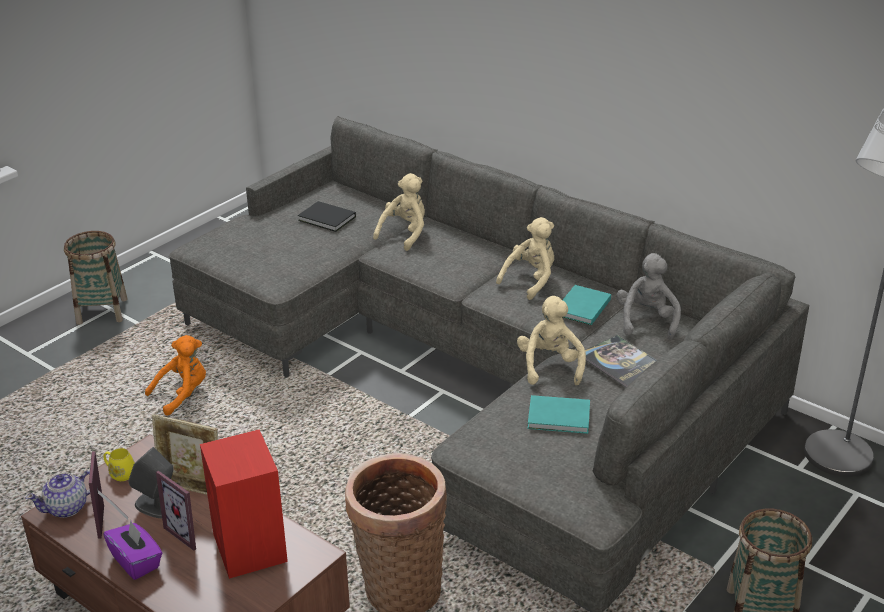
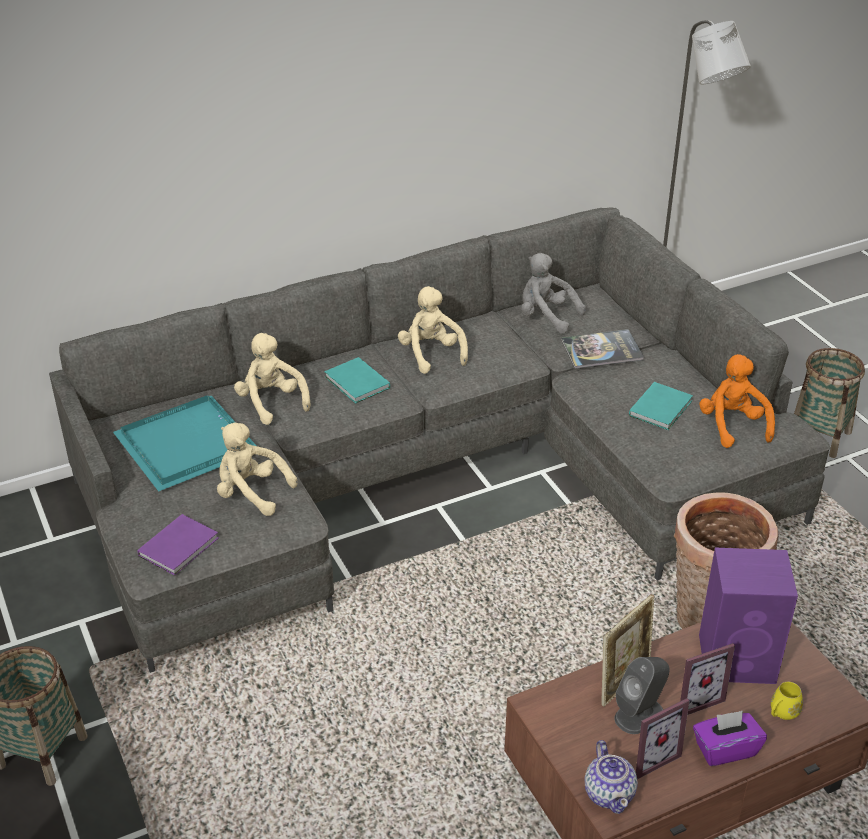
camera: 65 degrees left, 5 degrees up
(113, 520) = (649, 756): picture frame -> picture frame turned 45 degrees counterclockwise
(120, 473) = (569, 736): yellow mug -> yellow mug (782, 712)
(183, 394) = (299, 708): orange plush toy -> orange plush toy (732, 425)
(219, 249) = (181, 546): none -> purple book
(250, 549) = (739, 659): red speaker -> purple speaker
(327, 219) = (189, 445): black book -> turquoise tray
(550, 366) = (580, 389): beige plush toy -> beige plush toy (251, 493)
(581, 308) = (500, 342): turquoise book -> turquoise book (357, 383)

